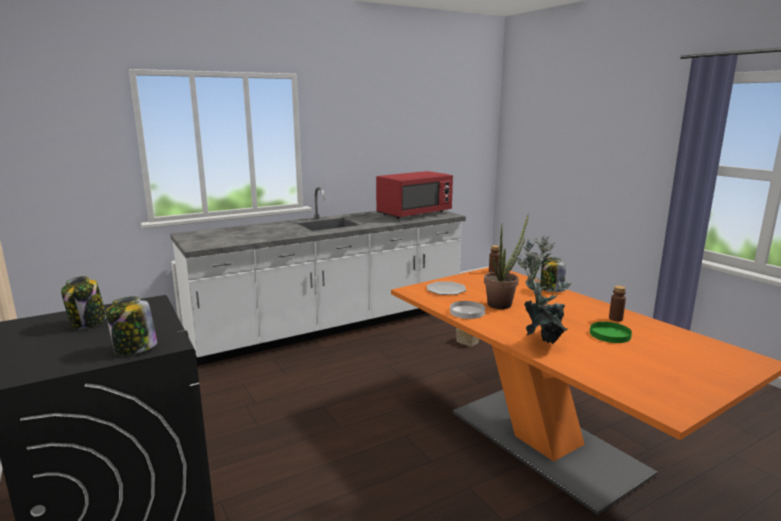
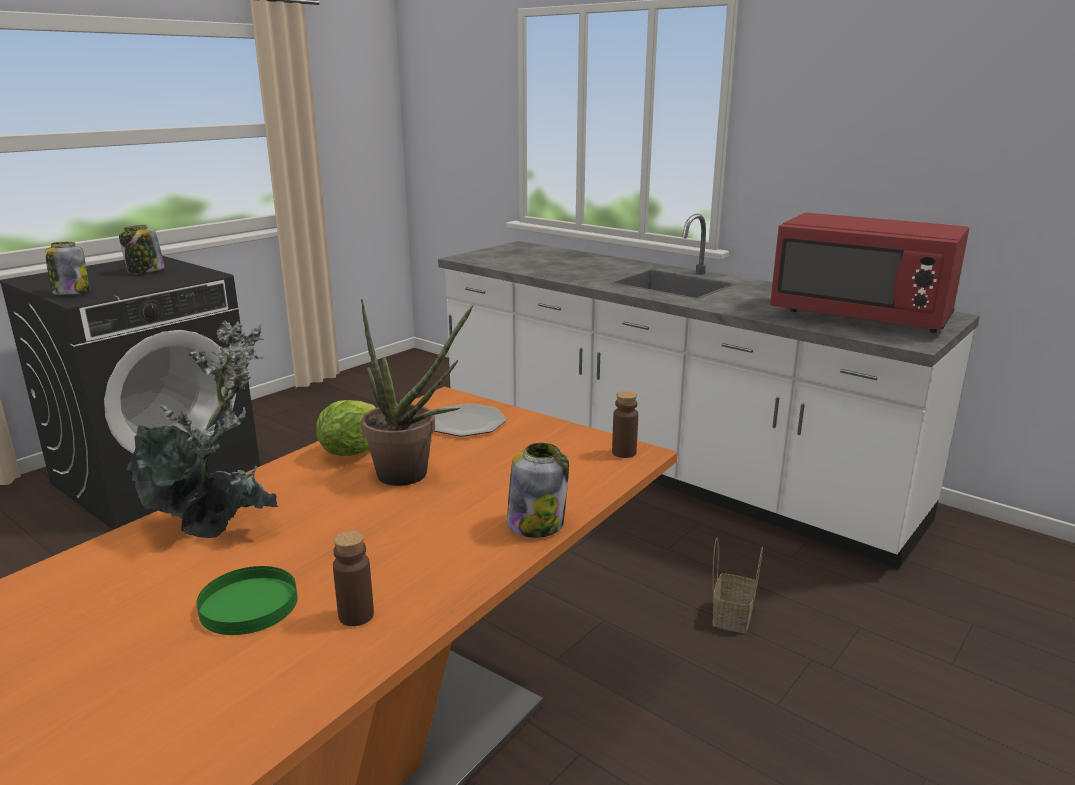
camera: 70 degrees right, 5 degrees up
(467, 312) = (350, 450): white plate -> lettuce

